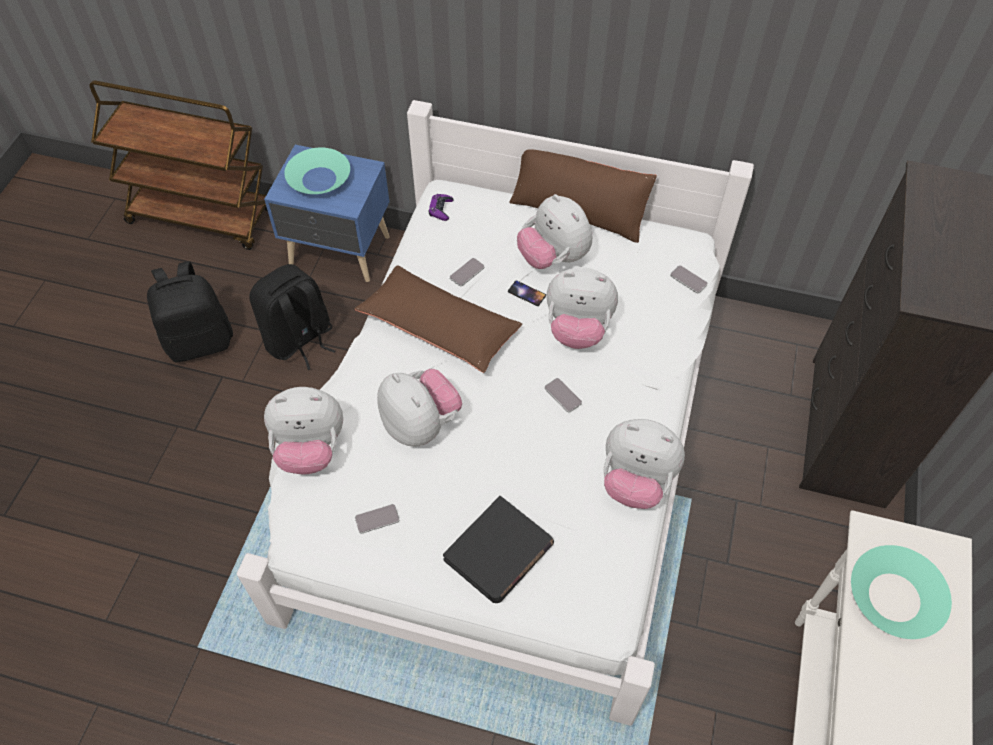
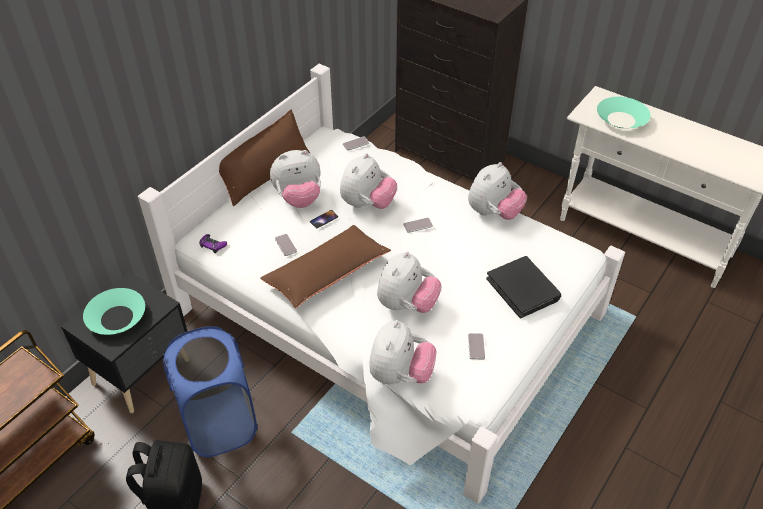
camera: 70 degrees left, 10 degrees down
(299, 340) = (220, 423): black backpack -> blue laundry basket
(340, 252) = (143, 372): blue nightstand -> black nightstand
(421, 424) = (407, 304): plush toy -> plush toy turned 135 degrees clockwise

